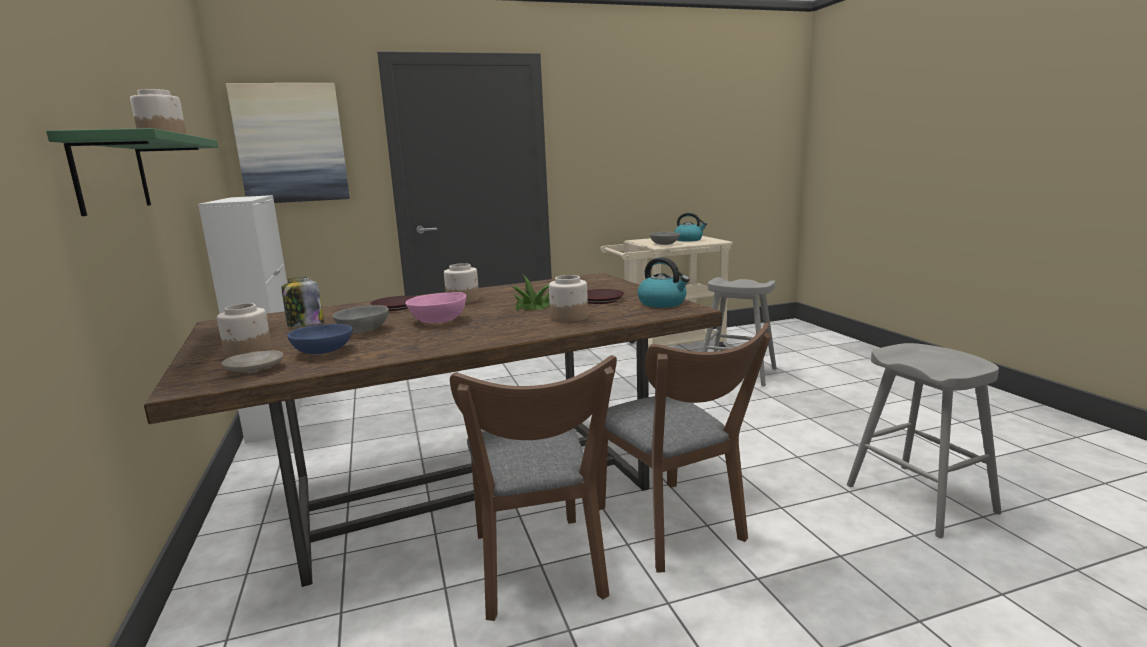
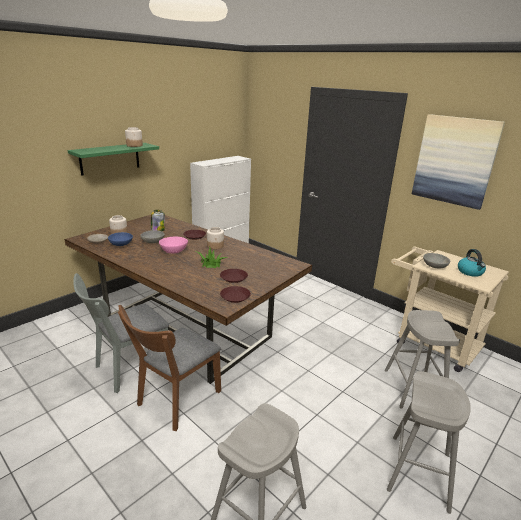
camera: 60 degrees right, 10 degrees up
(291, 143) = (268, 133): picture -> picture (454, 161)
(539, 572) = (128, 369): brown chair -> grey chair
(569, 318) = (190, 277): jar -> none
(663, 303) = (235, 297): kettle -> brown plate
(857, 401) = (419, 471): none -> grey stool

